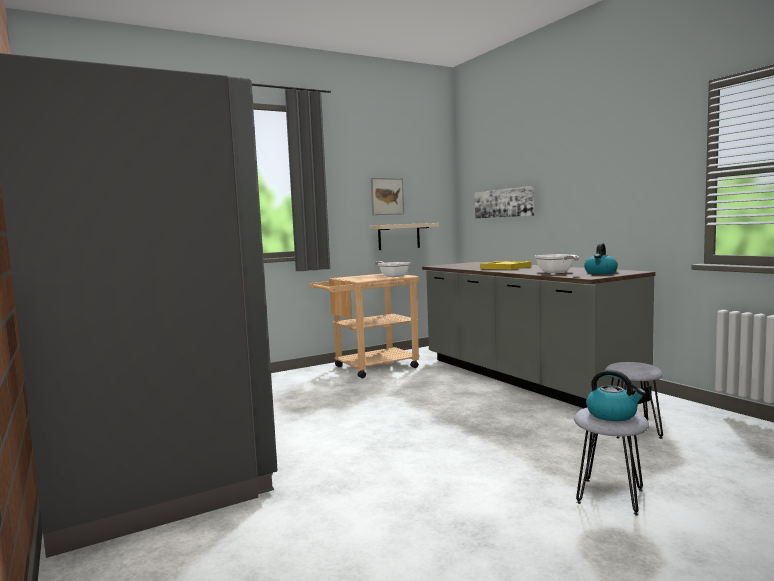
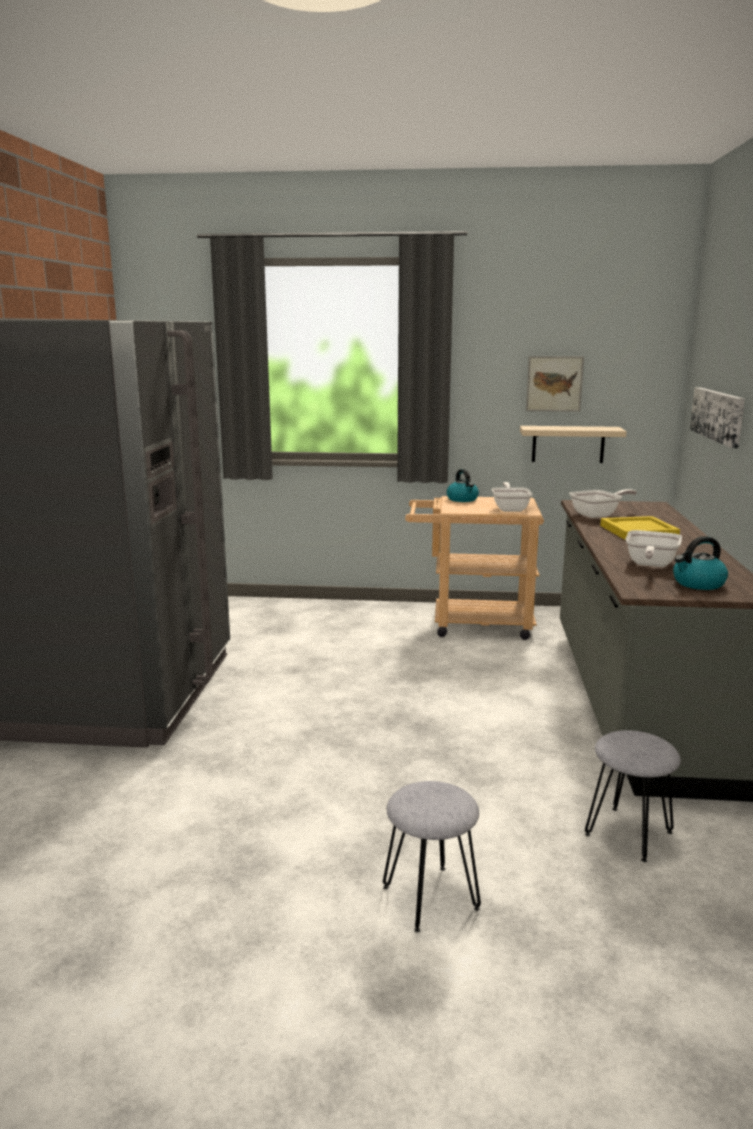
camera: 35 degrees right, 10 degrees up
(463, 267) = (598, 515): none -> frying pan
(612, 414) = (429, 803): kettle -> kettle (462, 499)

